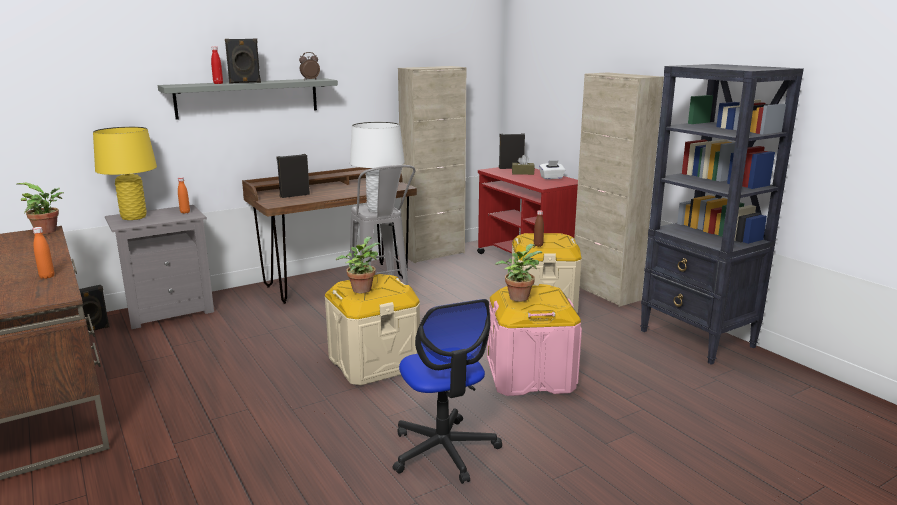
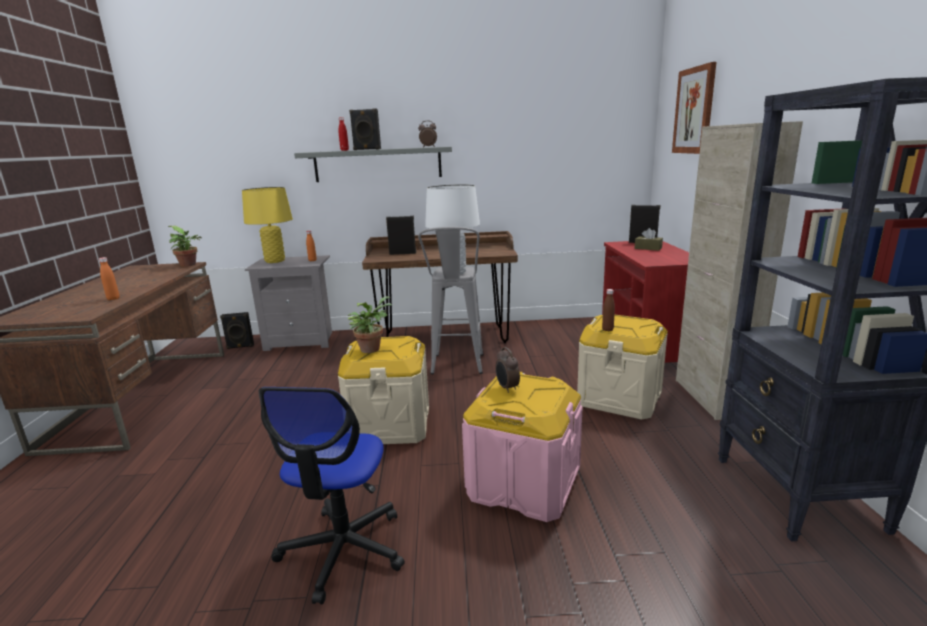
camera: 30 degrees right, 0 degrees up
(433, 254) = (556, 324): beige cabinet -> none
(519, 297) = (507, 388): potted plant -> alarm clock
(551, 53) = (694, 111): none -> picture
(551, 178) = (675, 255): white tissue box -> none

